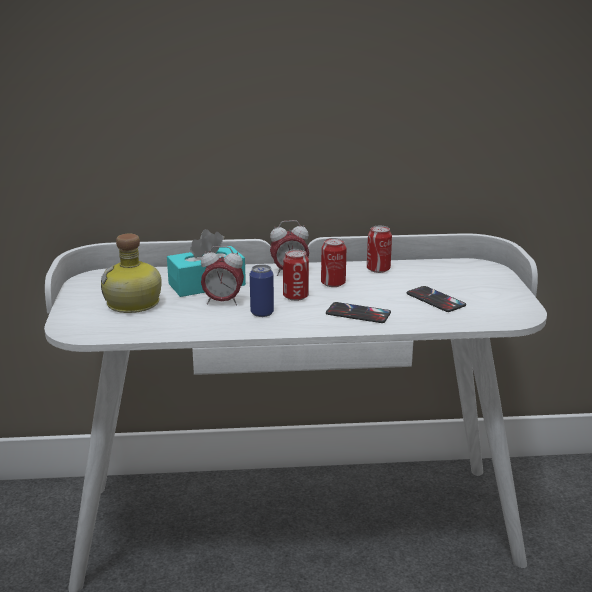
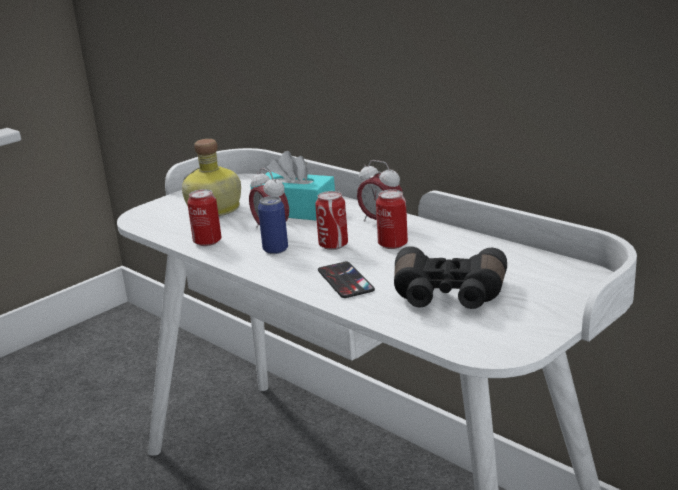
camera: 50 degrees right, 0 degrees up
(378, 269) = (468, 245): can -> can (207, 241)
(435, 300) = (448, 296): phone -> black binoculars

